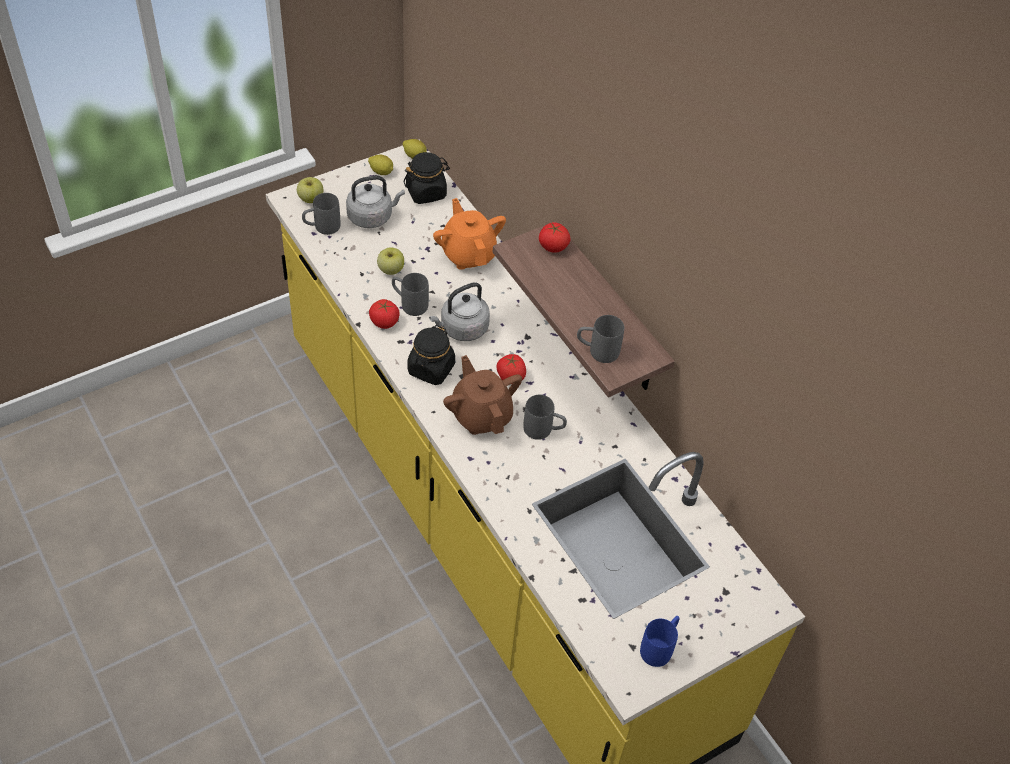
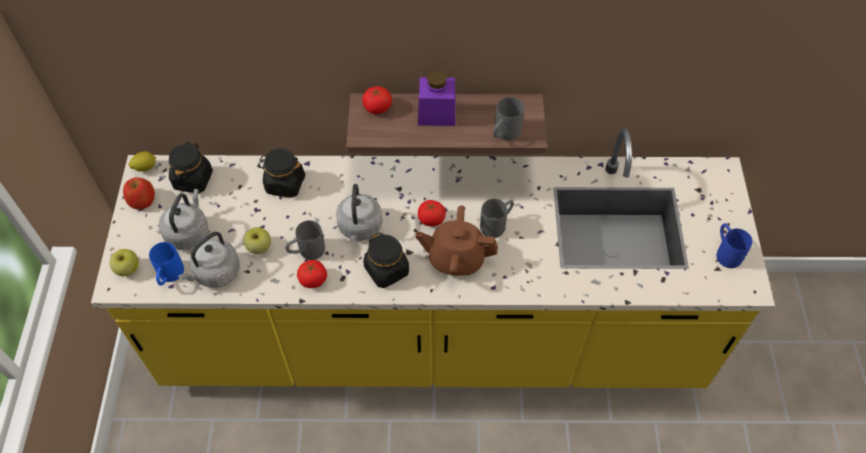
camera: 55 degrees left, 5 degrees up
(321, 227) = (169, 276): grey mug -> blue mug
(345, 254) = (215, 273): none -> grey kettle
(381, 172) = (142, 200): lemon -> apple
(468, 254) = (284, 184): orange teapot -> black jar
(581, 291) = (436, 114): none -> purple jar

